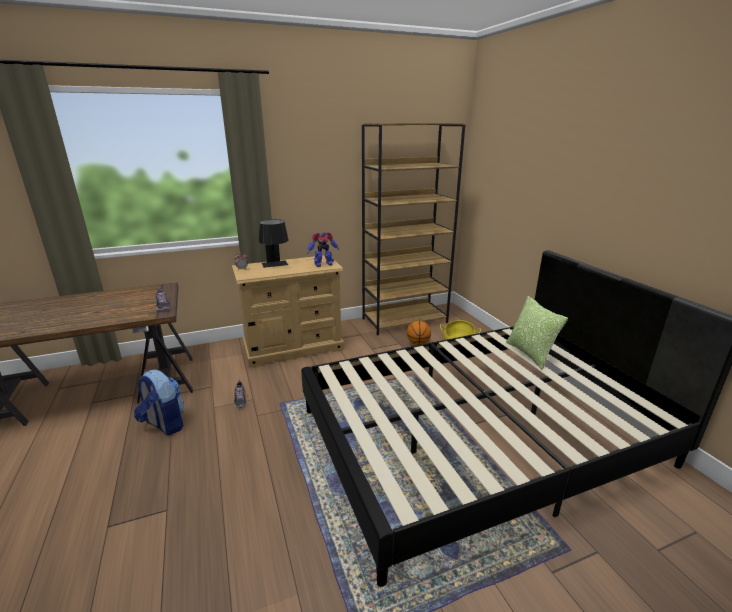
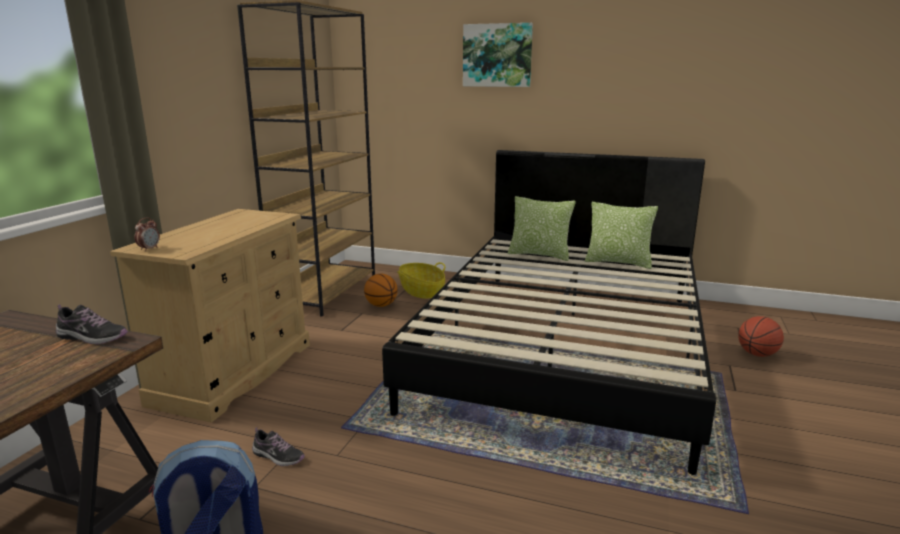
camera: 50 degrees left, 5 degrees down
(275, 265) = (194, 233): black table lamp -> none
(323, 264) = (263, 217): toy robot -> none
(565, 164) = (497, 55): none -> picture
(586, 392) = (618, 262): none -> pillow
(657, 568) = (757, 354): none -> basketball

